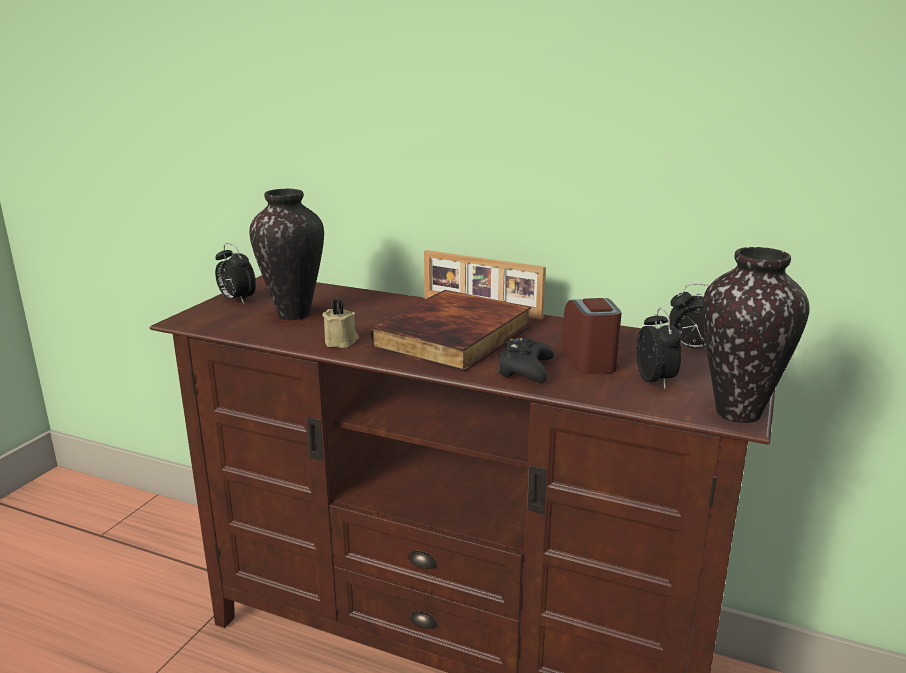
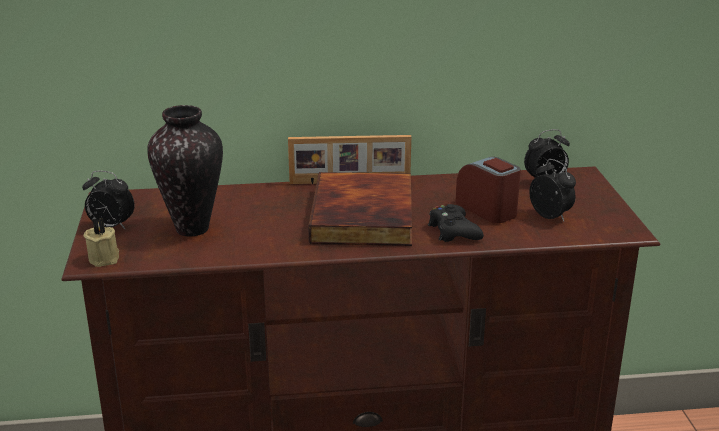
camera: 30 degrees left, 5 degrees up
(342, 341) = (276, 244): beige candle -> beige candle (105, 258)
(740, 413) = (626, 227): vase -> none

